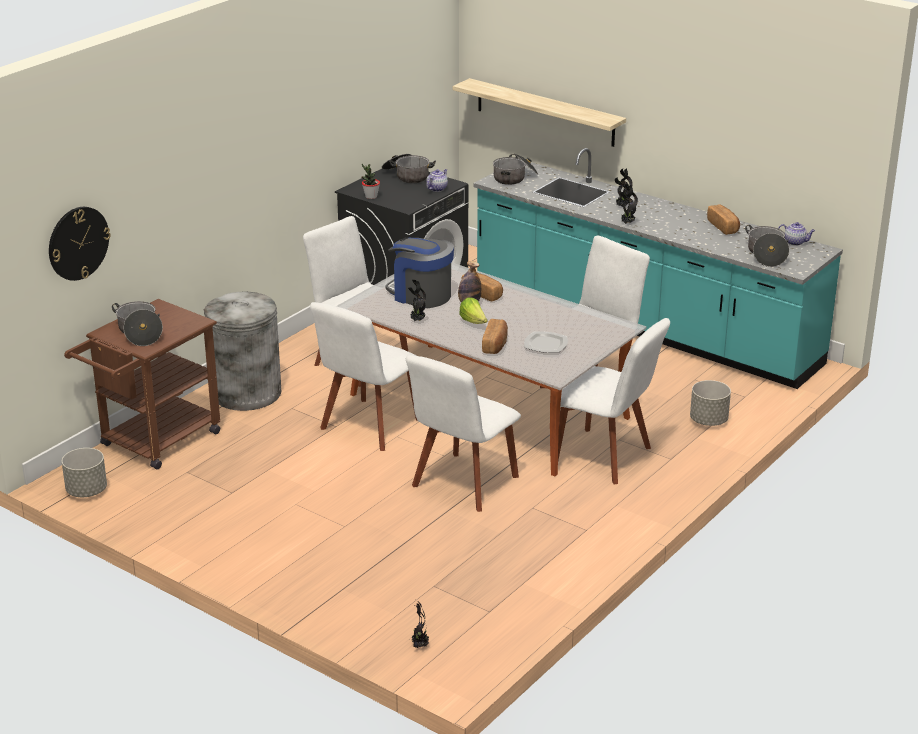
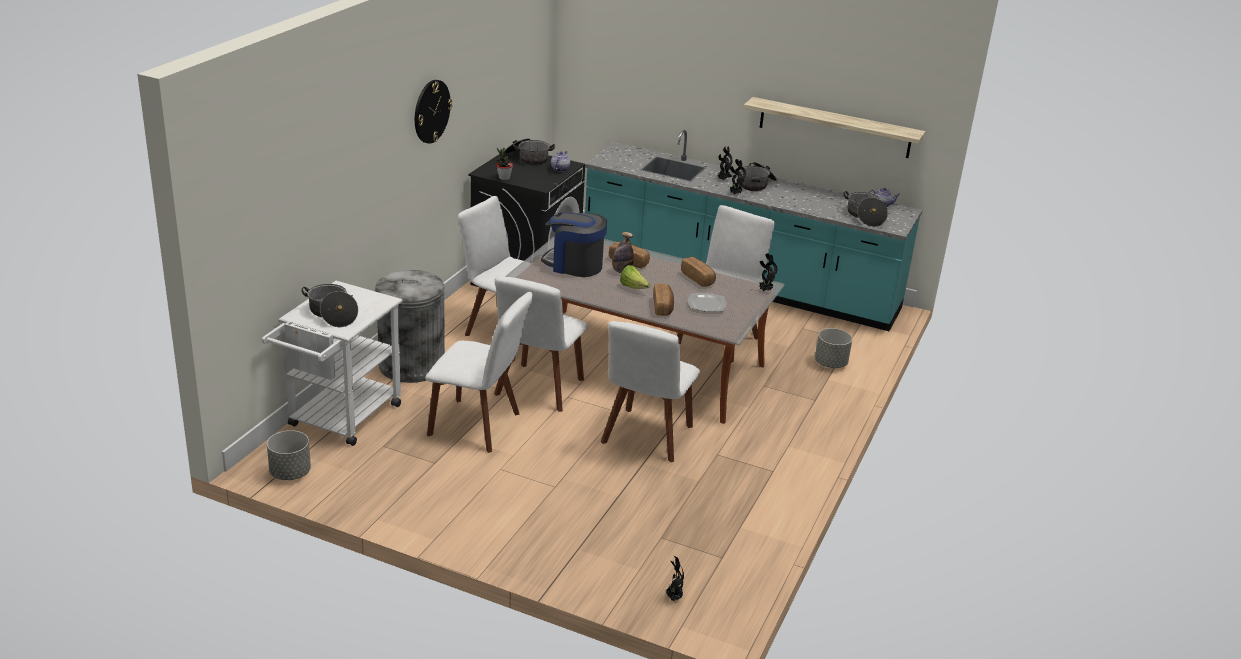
camera: 15 degrees left, 0 degrees up
(78, 243) = (273, 228): wall clock -> wall clock (431, 111)
(153, 443) = (339, 420): brown cart -> white cart
(417, 320) = (582, 289): potted plant -> potted plant (765, 290)
(515, 177) = (618, 158): cooking pot -> cooking pot (756, 184)
(545, 112) = (639, 99): shelf -> shelf (834, 128)
(606, 457) = (760, 402): white chair -> white chair (478, 426)
(723, 227) = (816, 194): bread -> bread (698, 278)

